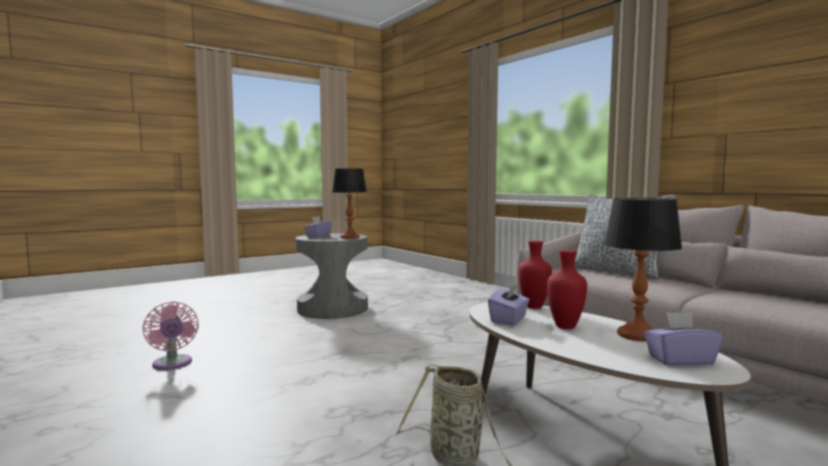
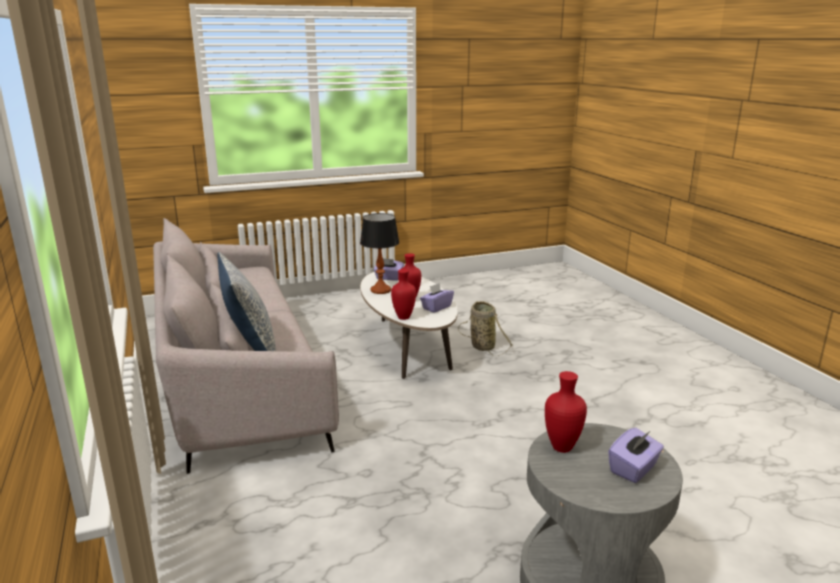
camera: 165 degrees left, 15 degrees up
(172, 364) = (726, 448): pink fan -> none
(349, 237) = (563, 448): table lamp -> red vase

